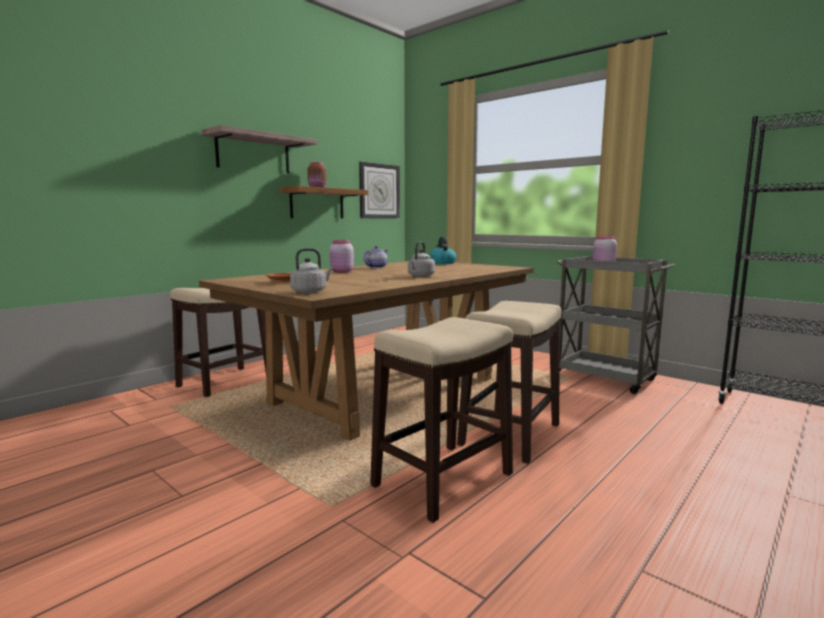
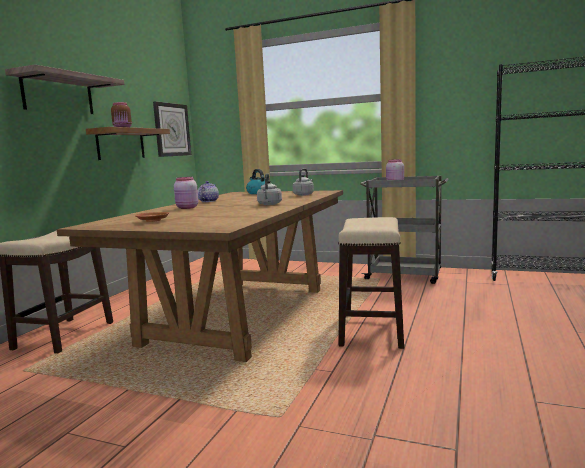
camera: 20 degrees left, 0 degrees up
(310, 291) = (206, 226): grey kettle -> grey kettle (304, 194)
(442, 480) = (351, 375): stool -> none

